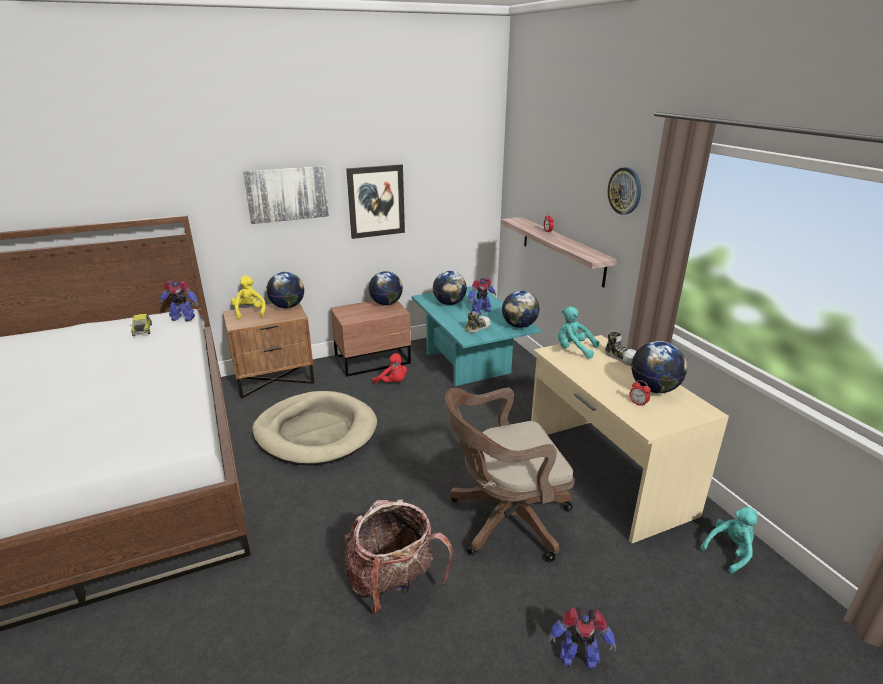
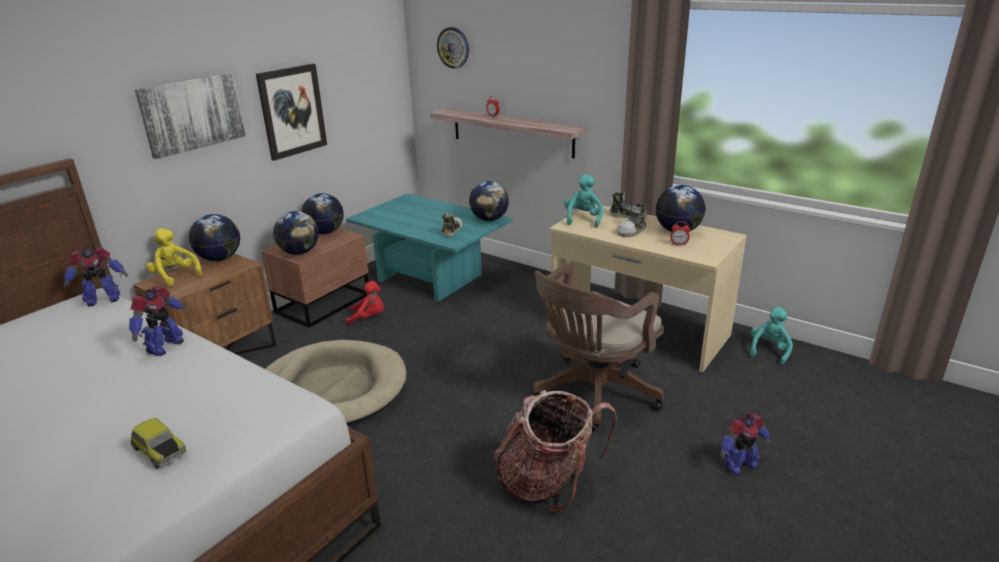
camera: 30 degrees left, 0 degrees up
(142, 330) = (57, 328): toy car -> toy car (159, 451)
(449, 303) = (396, 216): globe -> globe (299, 253)
(480, 311) = (437, 216): toy robot -> toy robot (164, 347)
(573, 350) = (583, 219): turquoise plush toy -> turquoise plush toy turned 105 degrees clockwise
(607, 375) = (632, 231): none -> shoe
(625, 191) = (586, 58): wall clock -> wall clock (453, 47)

